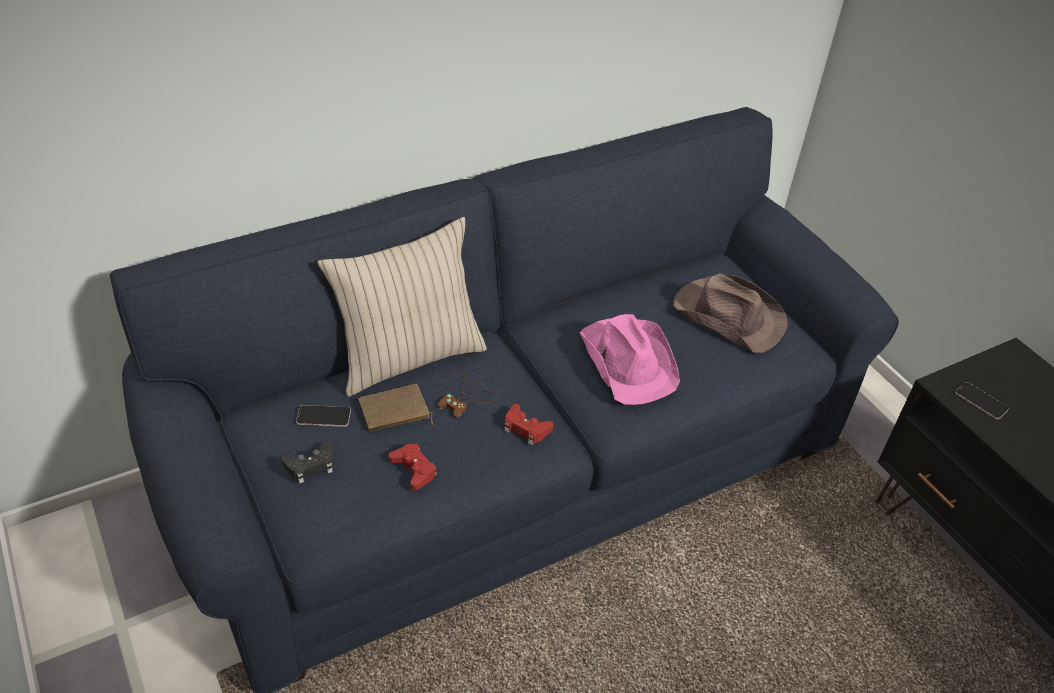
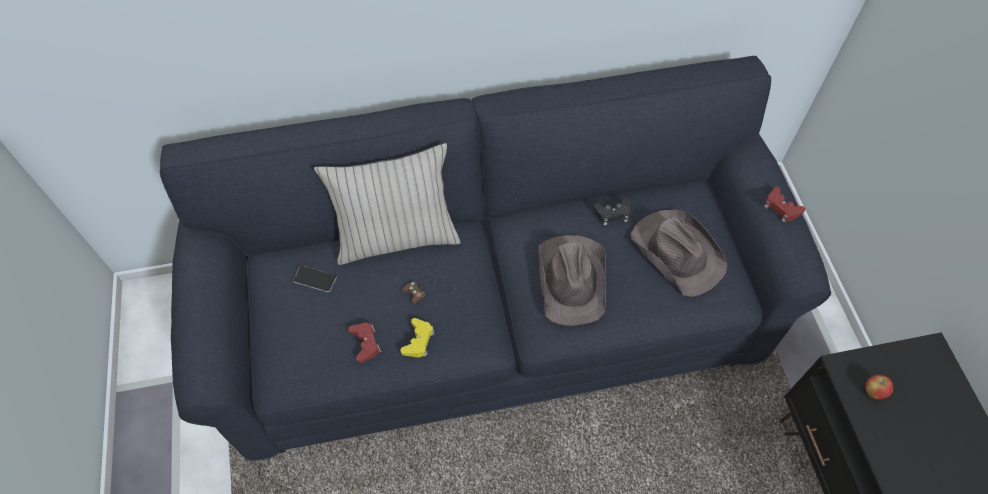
camera: 20 degrees right, 15 degrees up
(311, 466) = (292, 321): black game controller -> black game controller (612, 214)
(394, 412) = (368, 287): brown book -> none
(477, 454) = (418, 341): none -> yellow game controller
(526, 428) = (465, 325): red game controller -> red game controller (781, 208)
(628, 360) = (572, 279): pink hat -> brown hat
(981, 401) = (873, 392): phone -> apple

